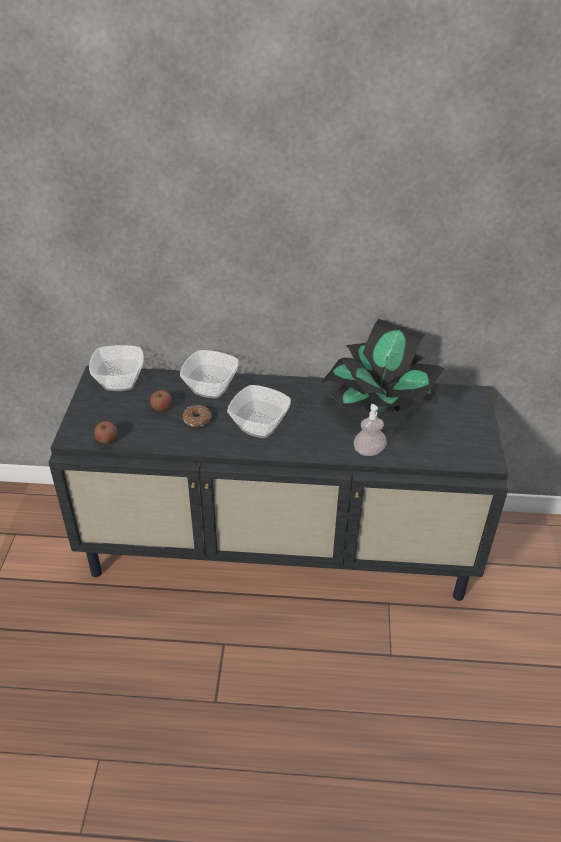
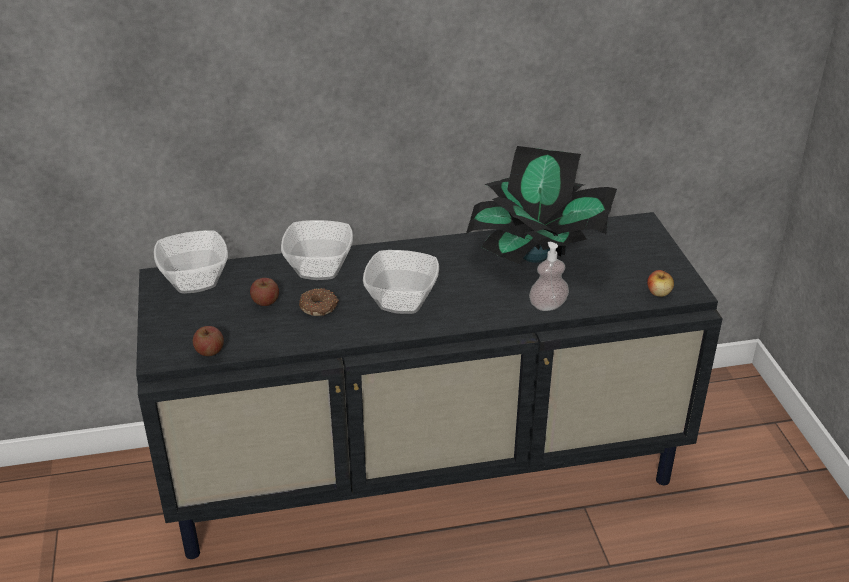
camera: 15 degrees left, 5 degrees down
(462, 458) = (658, 293): none -> apple

